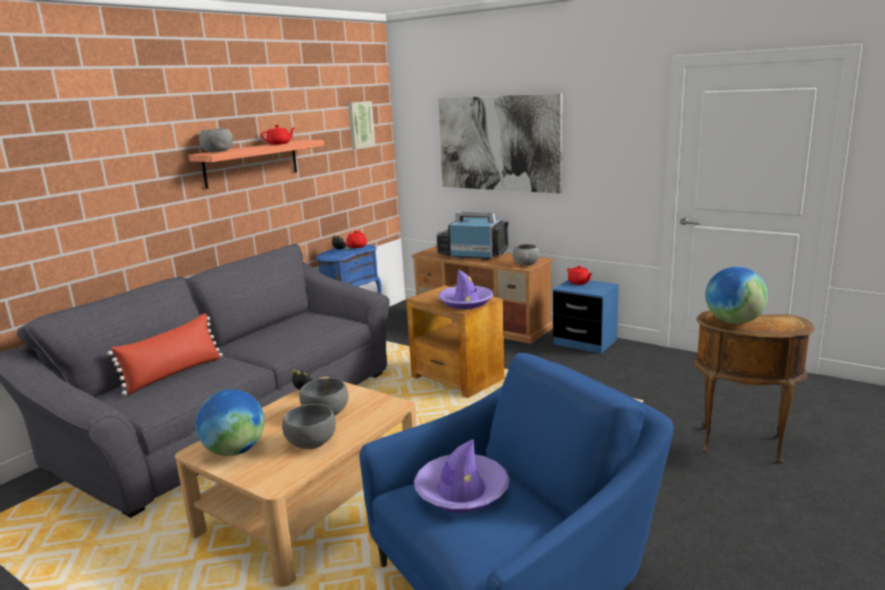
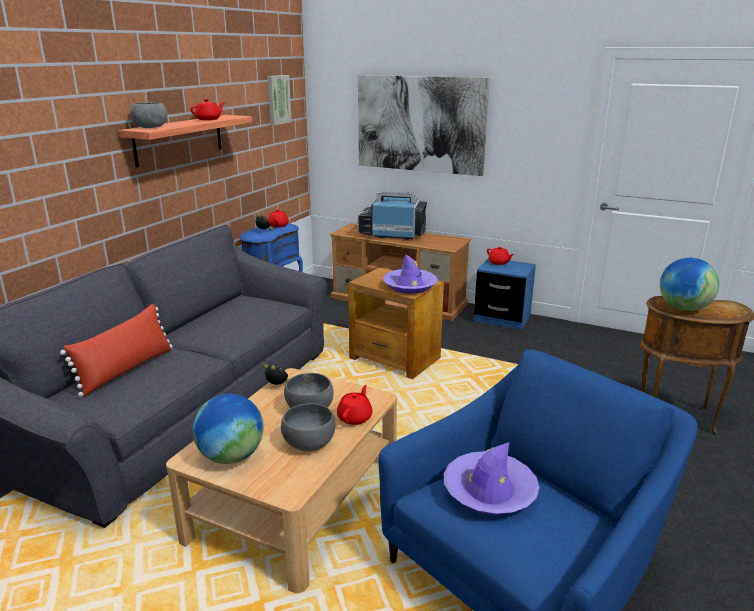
camera: 10 degrees left, 5 degrees up
(365, 422) = (355, 417): none -> red teapot
(525, 264) = (448, 245): grey bowl -> none

